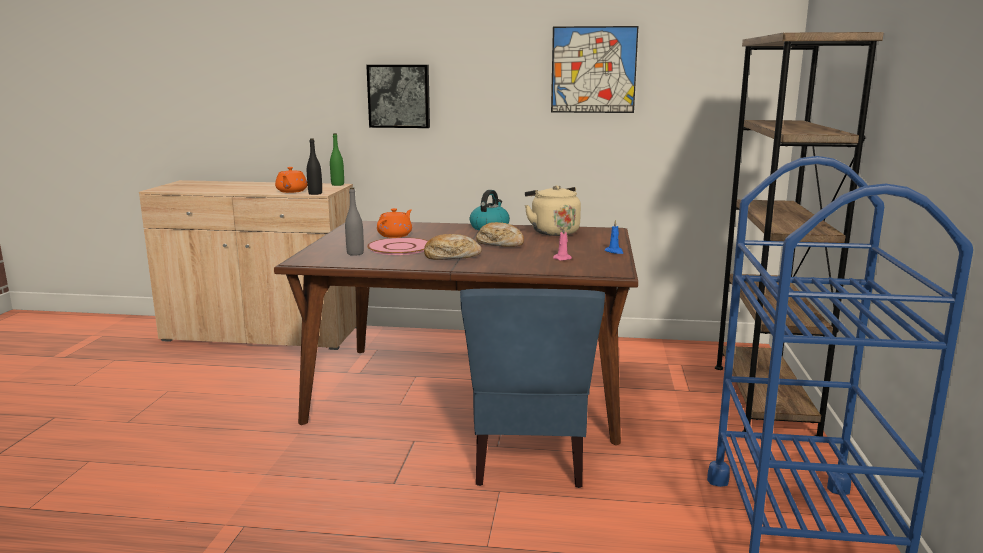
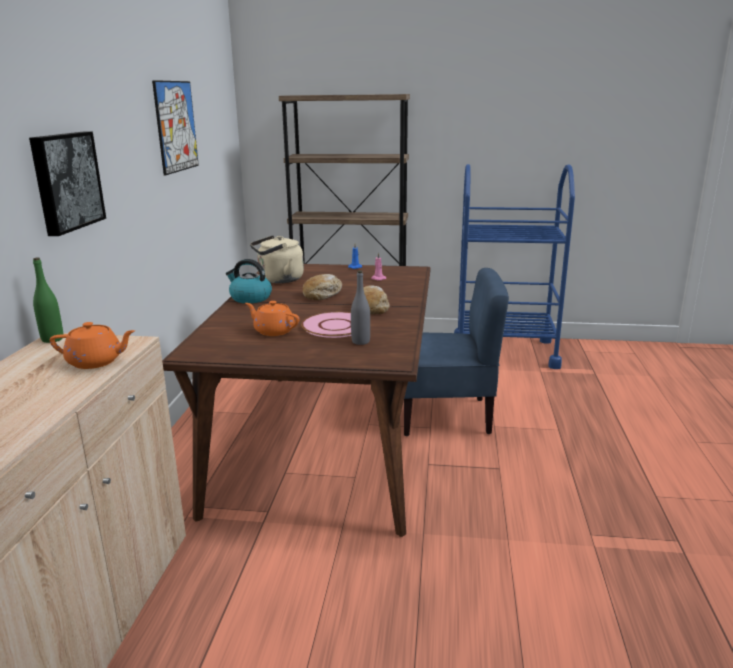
camera: 90 degrees left, 5 degrees up
(315, 193) = (134, 344): black bottle -> none

